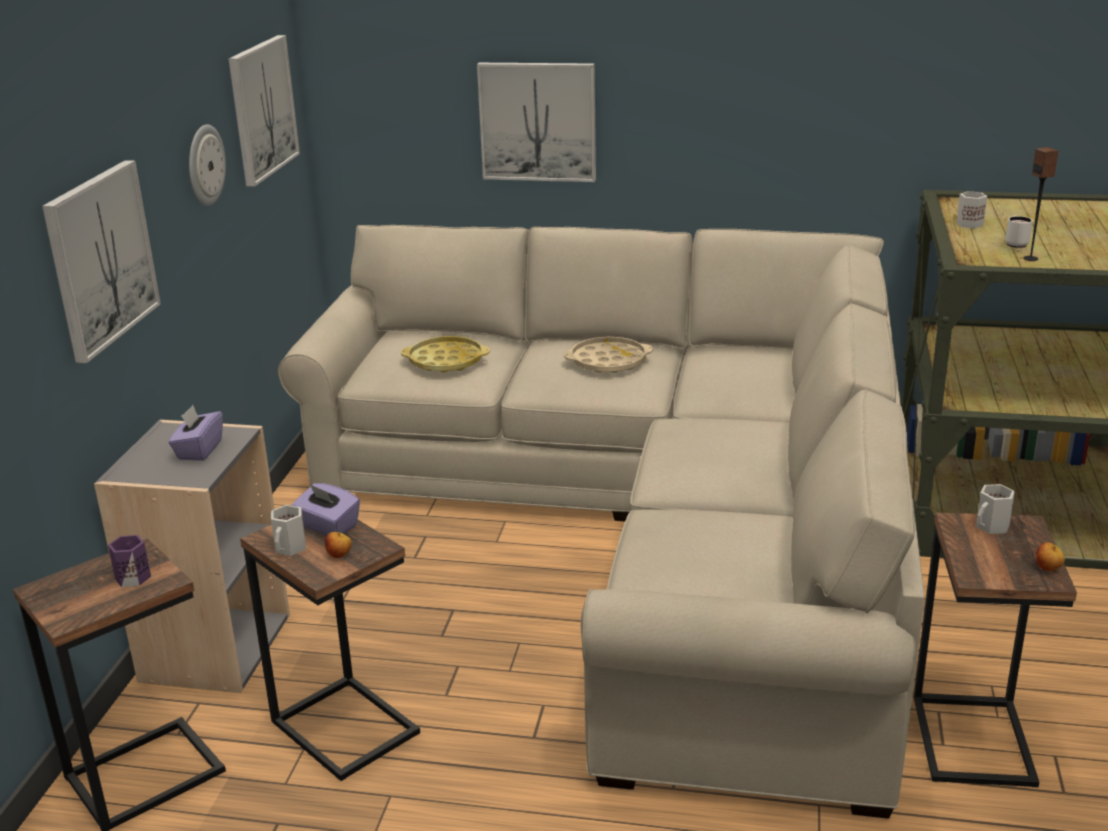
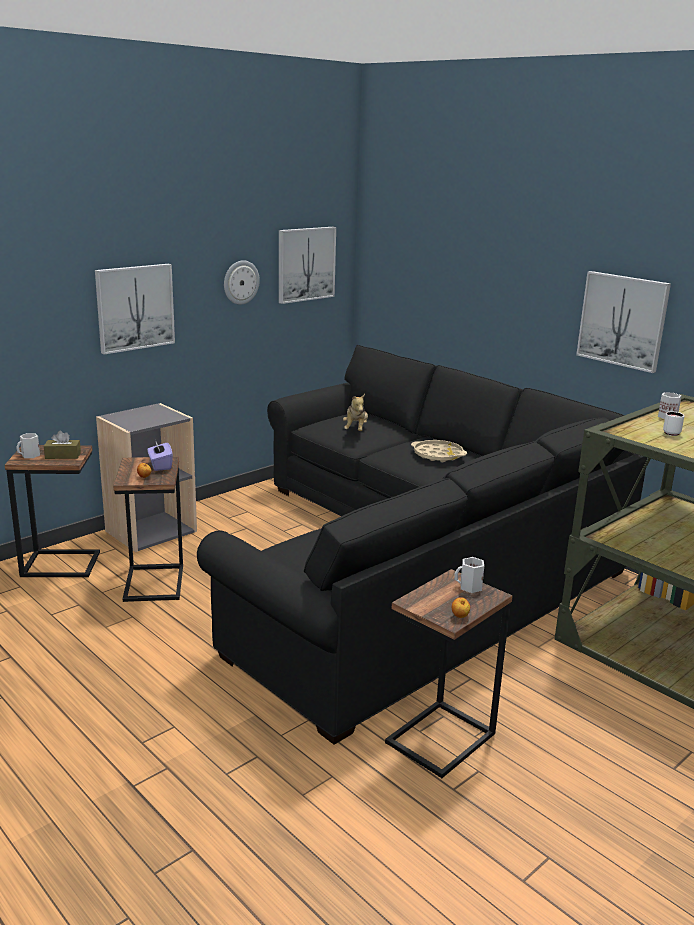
camera: 35 degrees right, 5 degrees down
(132, 577) = (63, 455): purple mug -> brown tissue box
(199, 450) = (152, 418): purple tissue box -> none
(291, 547) = (133, 467): white mug -> white mug (30, 455)
(446, 361) = (356, 430): yellow tray -> plush toy
(538, 121) = (461, 301): picture -> picture (622, 320)
(645, 533) = (413, 566): beige sofa -> black sofa
(1030, 258) = (662, 441): speaker -> none

